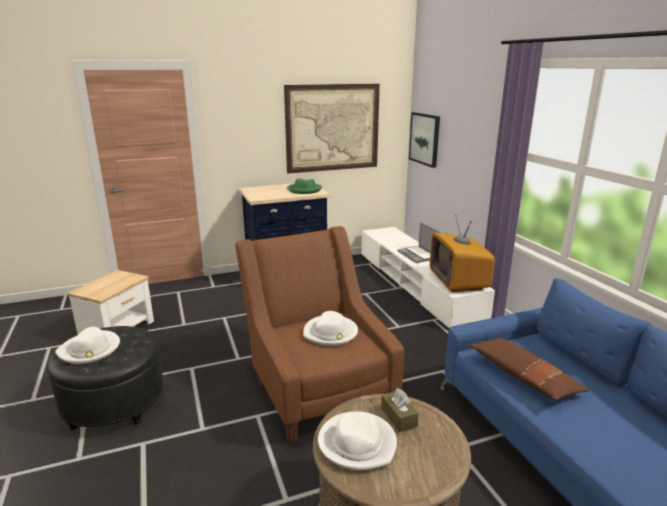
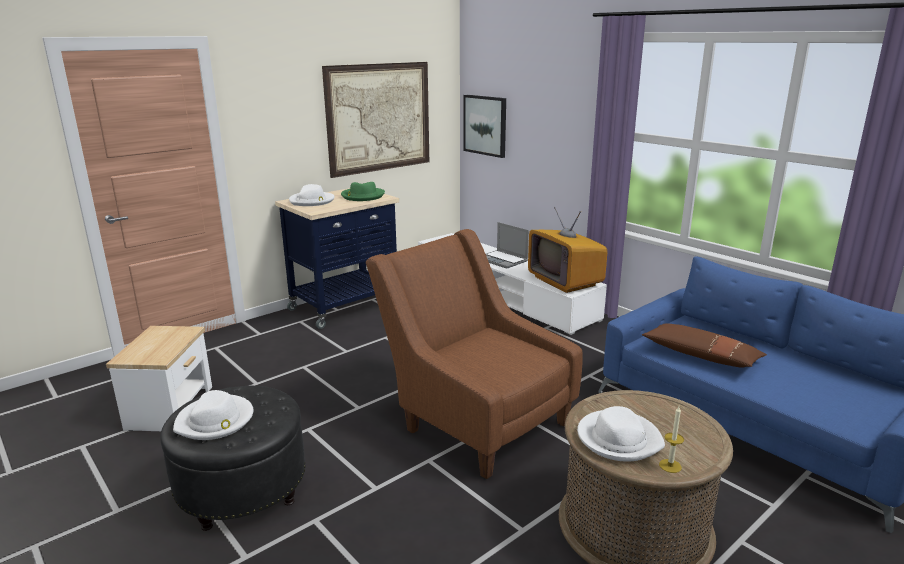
camera: 20 degrees left, 0 degrees up
(330, 333) = (495, 349): white hat -> white hat (312, 201)
(382, 484) = (670, 466): none -> candle
(398, 417) = (635, 409): brown tissue box -> none

